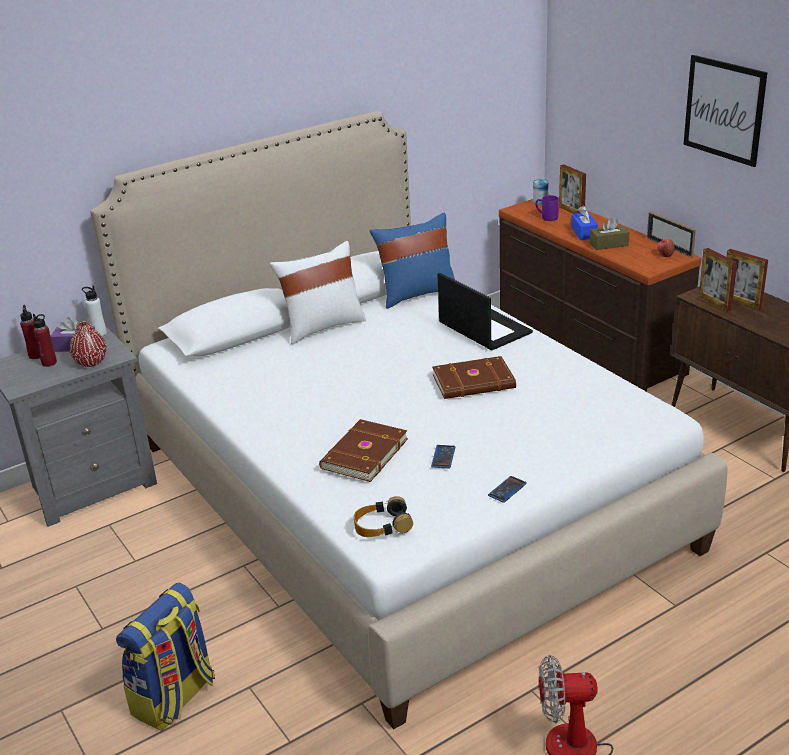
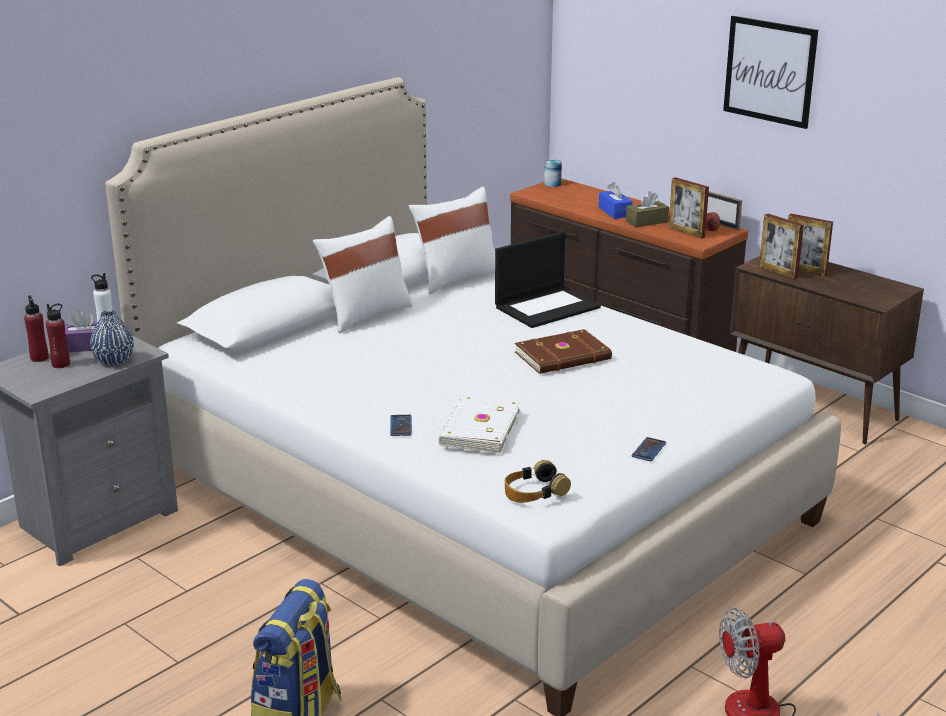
camera: 15 degrees left, 5 degrees down
(91, 362) = (114, 360): red vase -> blue vase
(363, 453) = (478, 429): brown book -> white book
(416, 294) = (456, 278): blue pillow -> white pillow
(443, 457) = (567, 426): phone -> phone (401, 426)
(483, 328) = (547, 307): laptop -> laptop turned 105 degrees clockwise
(546, 217) = (566, 199): purple mug -> none
(571, 211) = (591, 192): picture frame -> picture frame (686, 232)

